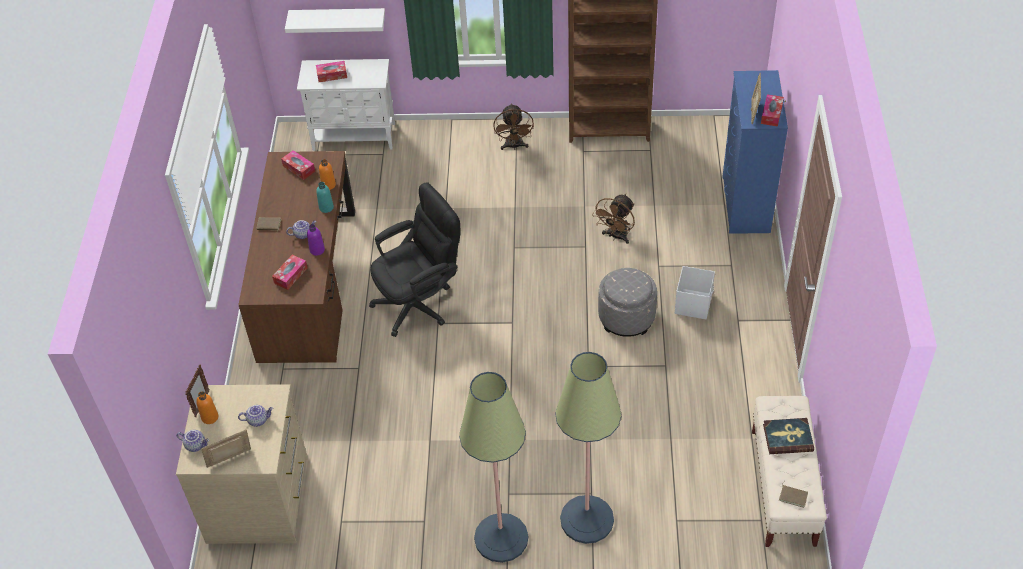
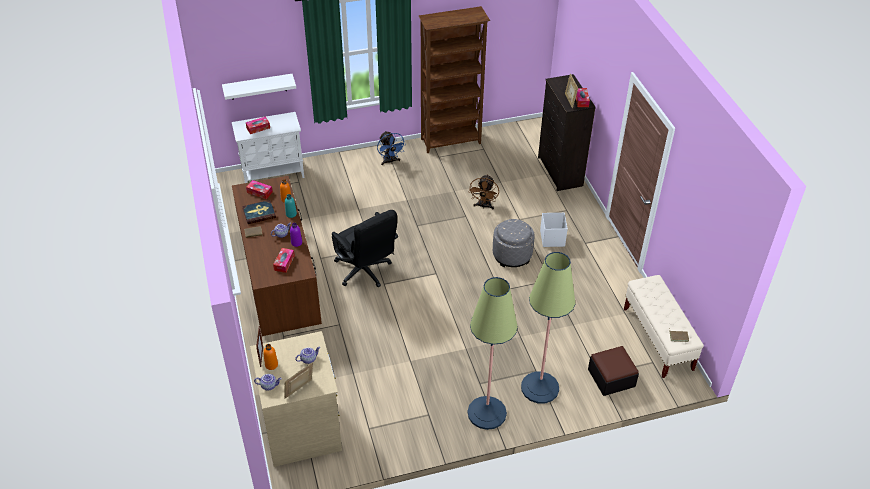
camera: 20 degrees left, 5 degrees down
(420, 302) = (365, 272): black office chair -> black office chair turned 105 degrees clockwise
(514, 146) = (390, 161): brown fan -> blue fan
(692, 529) = (611, 378): none -> ottoman
(745, 205) = (559, 172): blue dresser -> black dresser
(787, 437) = (659, 301): book -> book (259, 213)

